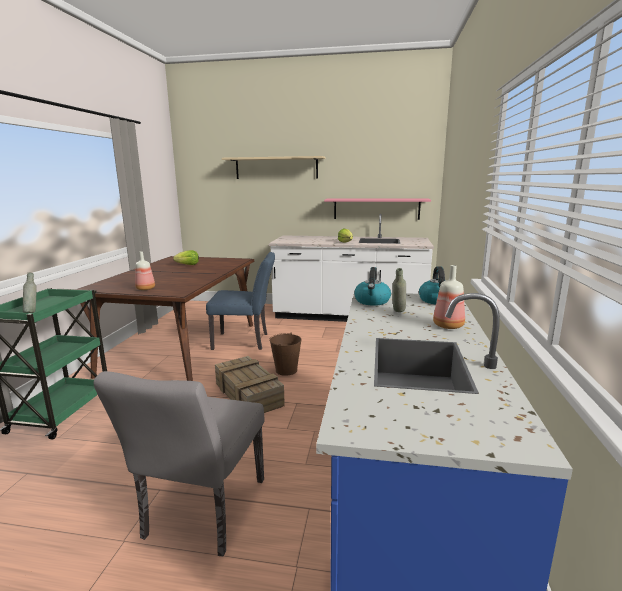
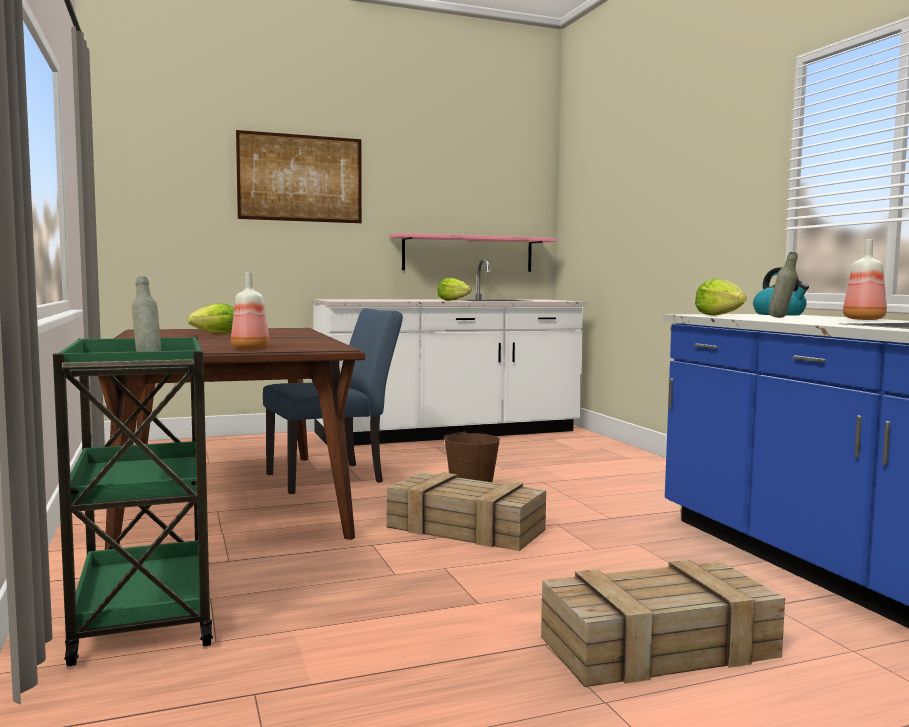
camera: 30 degrees left, 10 degrees down
(201, 514) = (655, 647): grey chair -> crate
(276, 168) = (300, 178): beige shelf -> picture
(372, 301) = (719, 316): kettle -> lettuce

